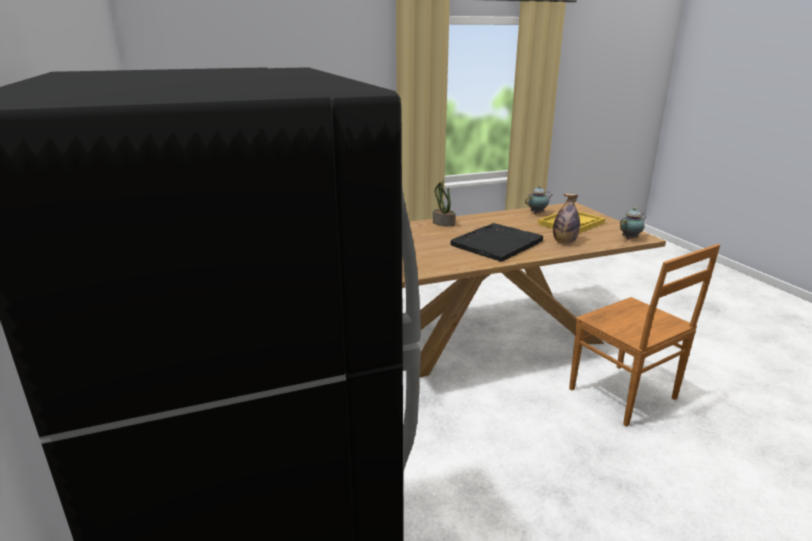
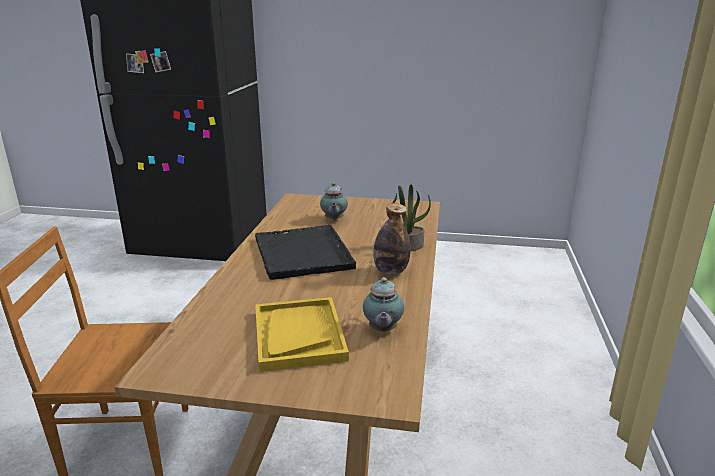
camera: 120 degrees right, 0 degrees up
(564, 242) = (245, 293): bottle -> bottle (390, 272)
(630, 238) = (175, 354): teapot -> teapot (333, 220)

